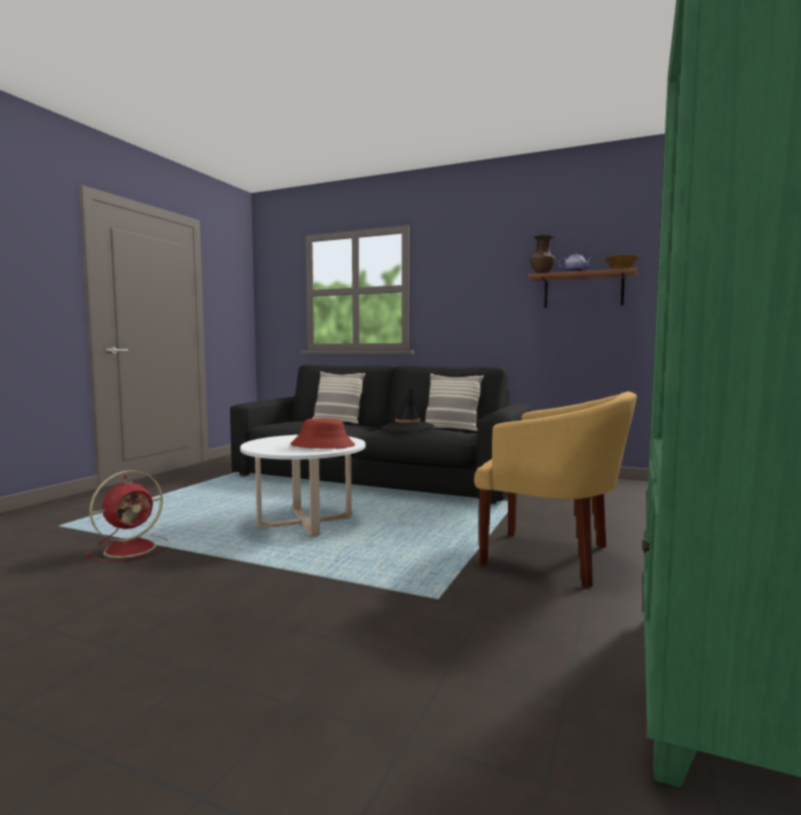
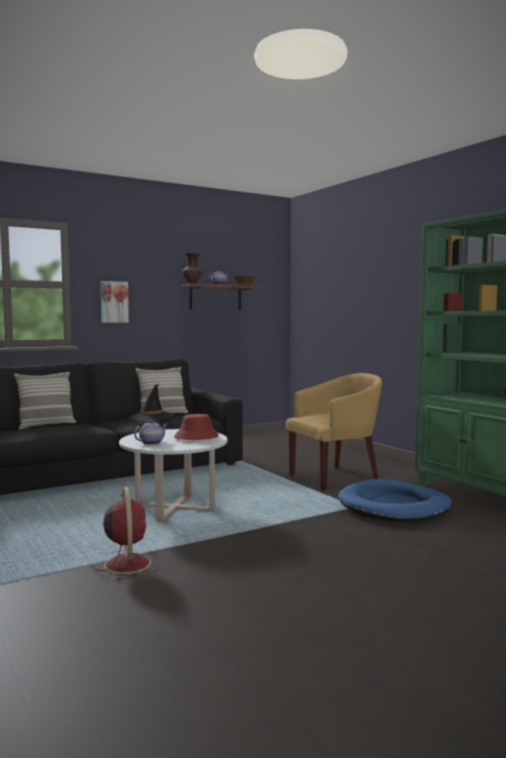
camera: 55 degrees left, 0 degrees up
(272, 442) = (151, 443): none -> teapot
(452, 303) = (114, 302): none -> picture
(486, 626) = (394, 506): none -> blue dog bed

